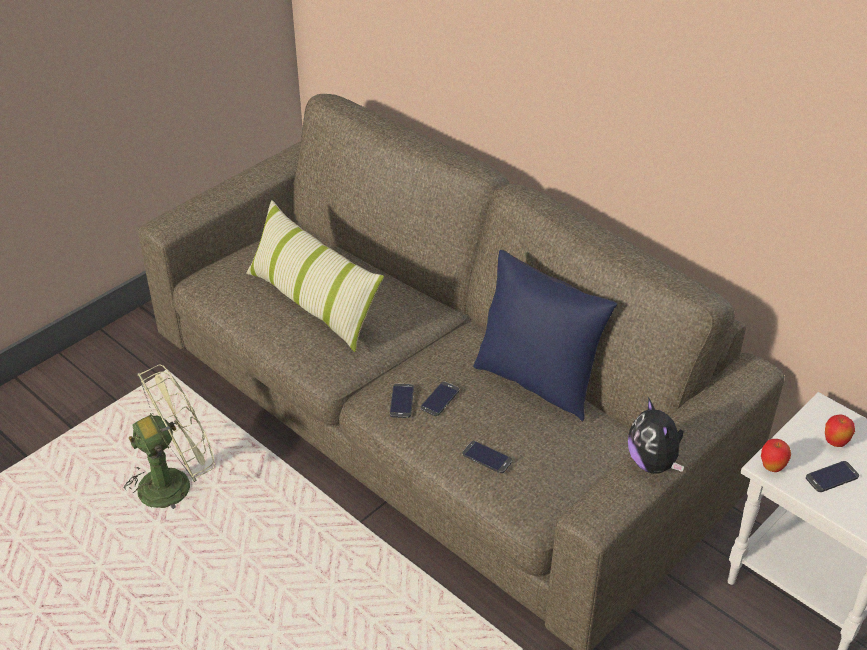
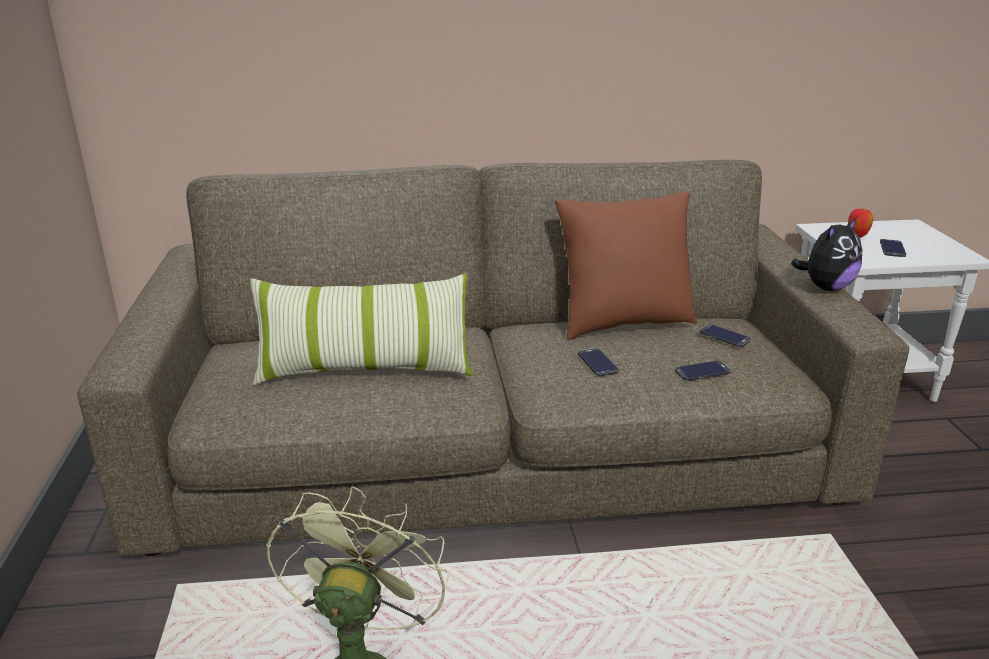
camera: 50 degrees left, 15 degrees down
(401, 401) = (574, 381): phone -> phone (724, 336)
(537, 381) = (623, 323): blue pillow -> brown pillow
(653, 463) = (826, 287): plush toy -> plush toy turned 60 degrees counterclockwise
(772, 467) = (865, 260): apple -> none

